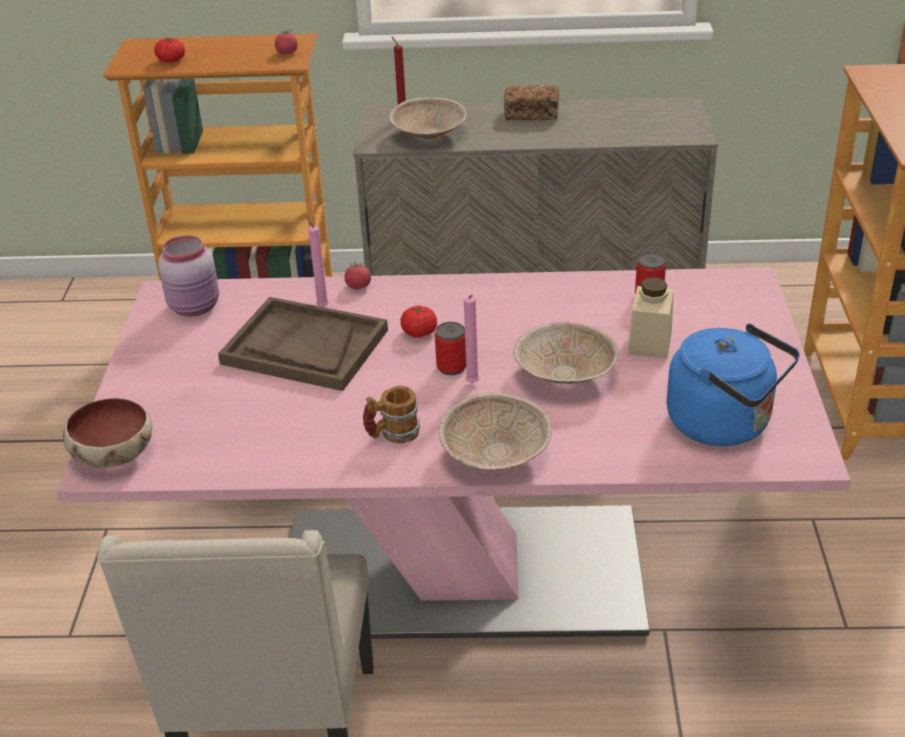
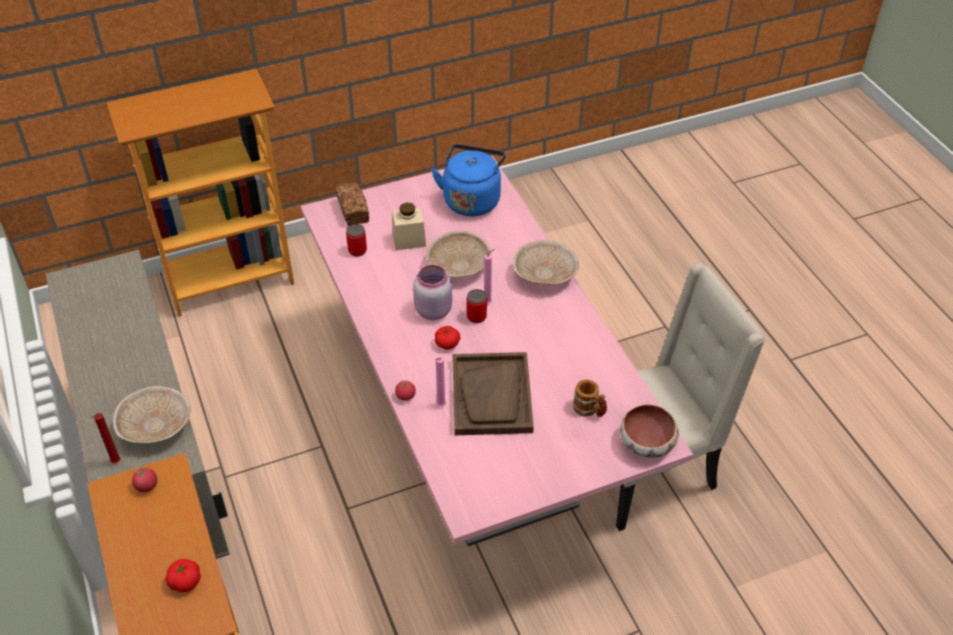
camera: 115 degrees left, 10 degrees up
(196, 307) = (474, 481): pink jar -> pink jar (433, 310)
(392, 434) = (553, 321): mug -> mug (589, 410)
(531, 115) = (99, 369): bread -> bread (353, 211)

